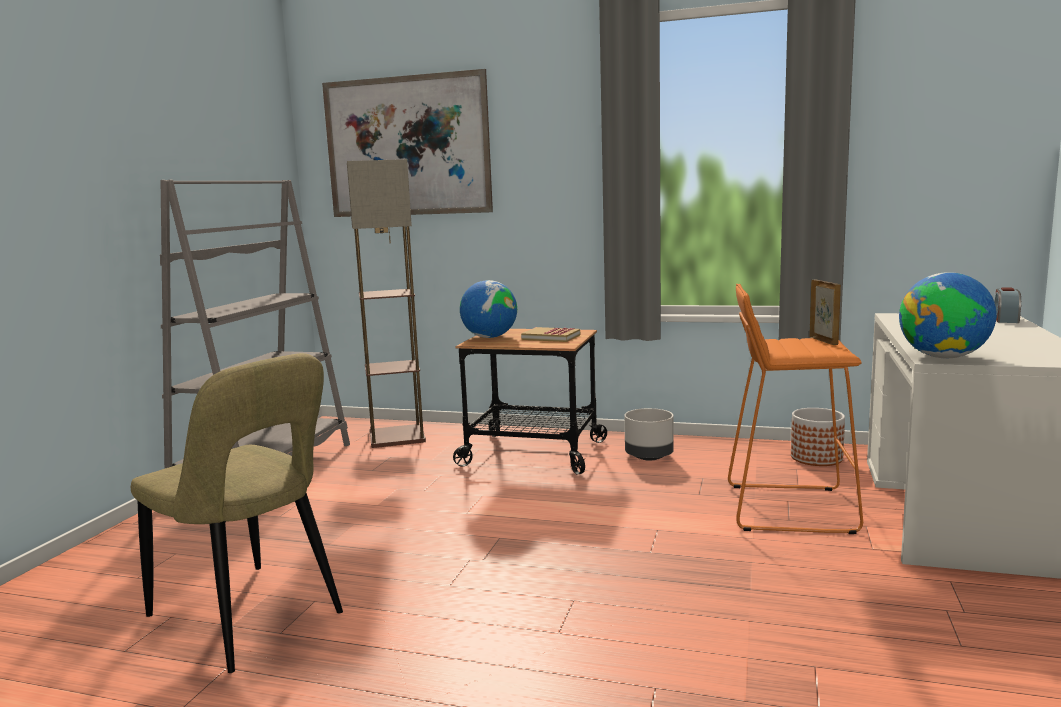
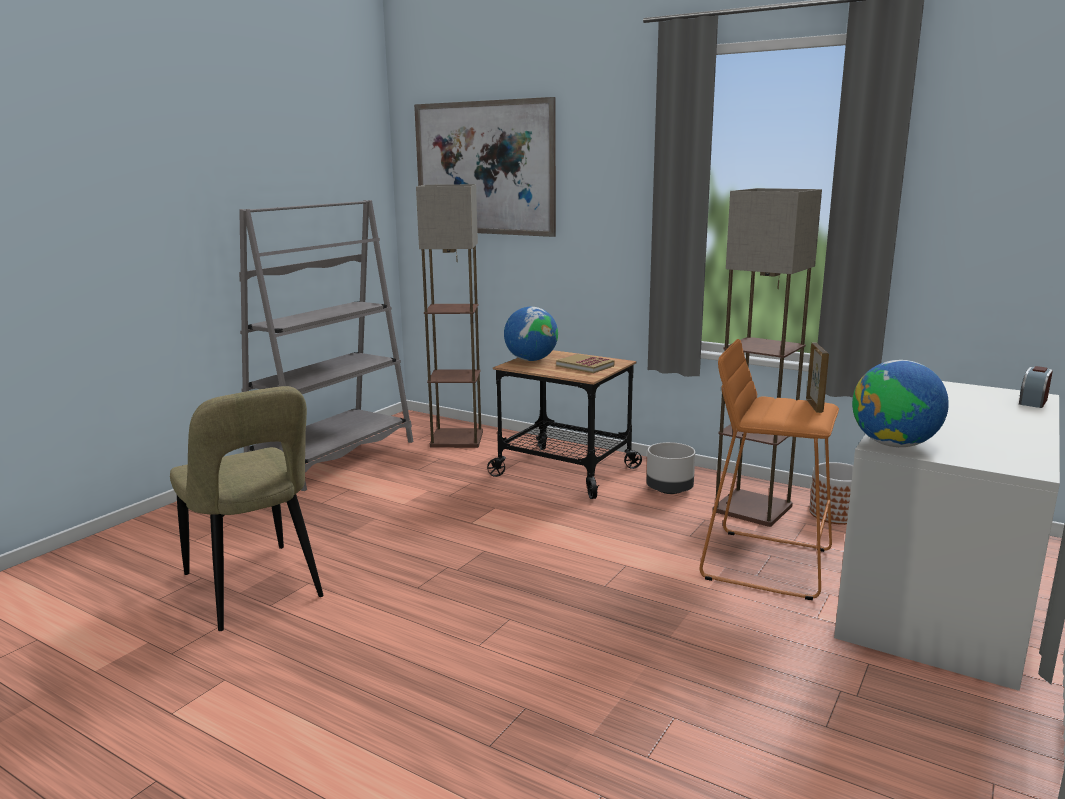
camera: 15 degrees right, 5 degrees up
(740, 462) = (754, 508): none -> floor lamp

